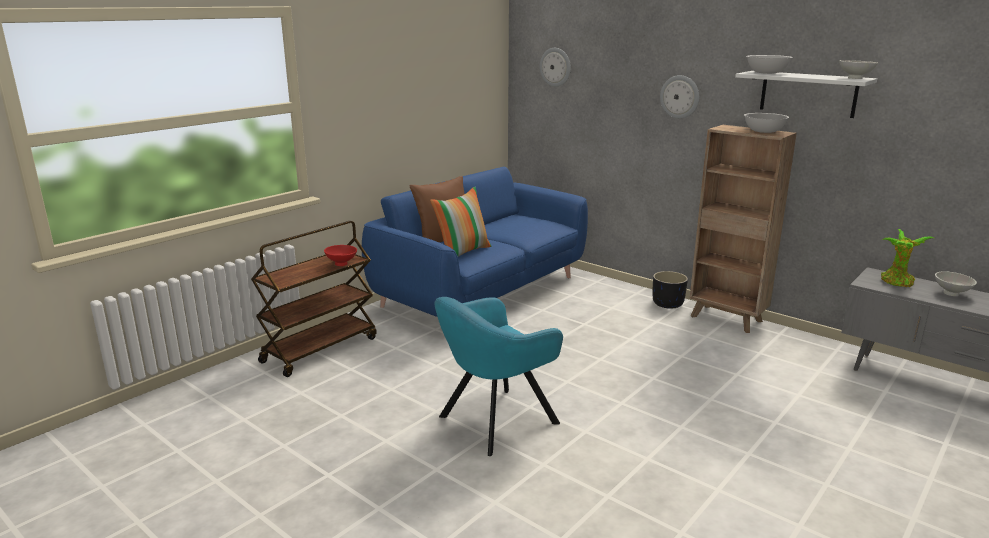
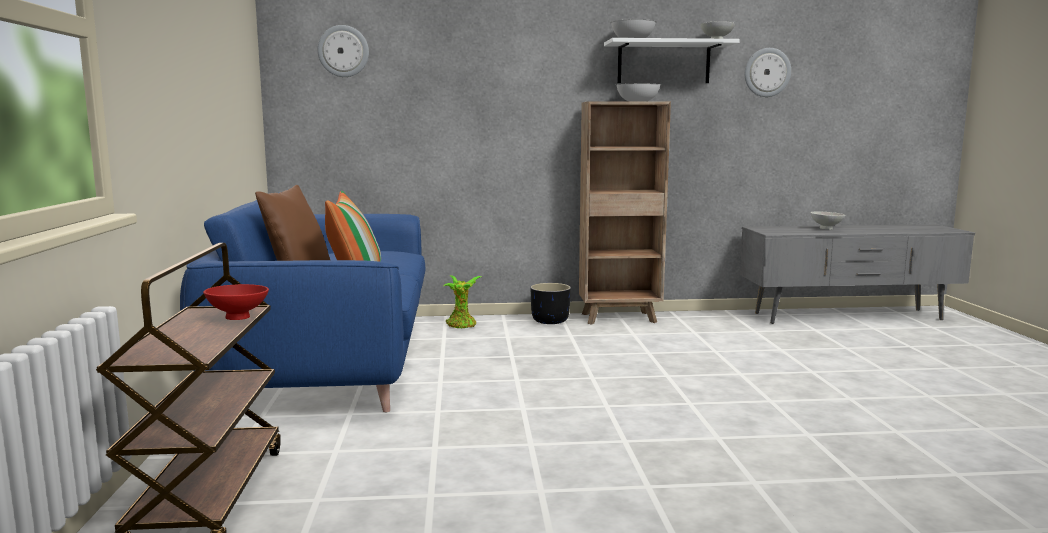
camera: 45 degrees left, 10 degrees down
(494, 421) = (624, 469): turquoise armchair -> none
(680, 97) = (524, 77): wall clock -> wall clock (767, 72)
(897, 282) = (785, 229): potted plant -> potted plant (462, 325)

